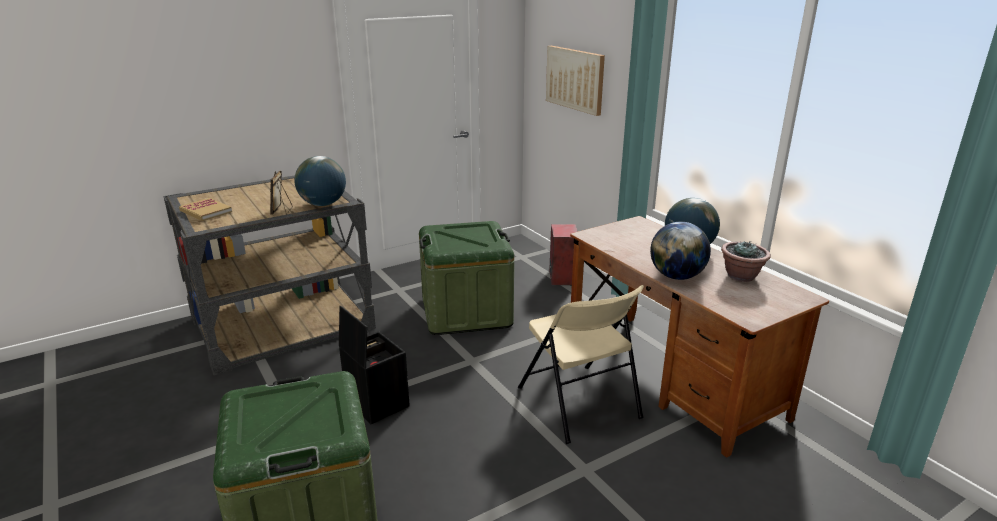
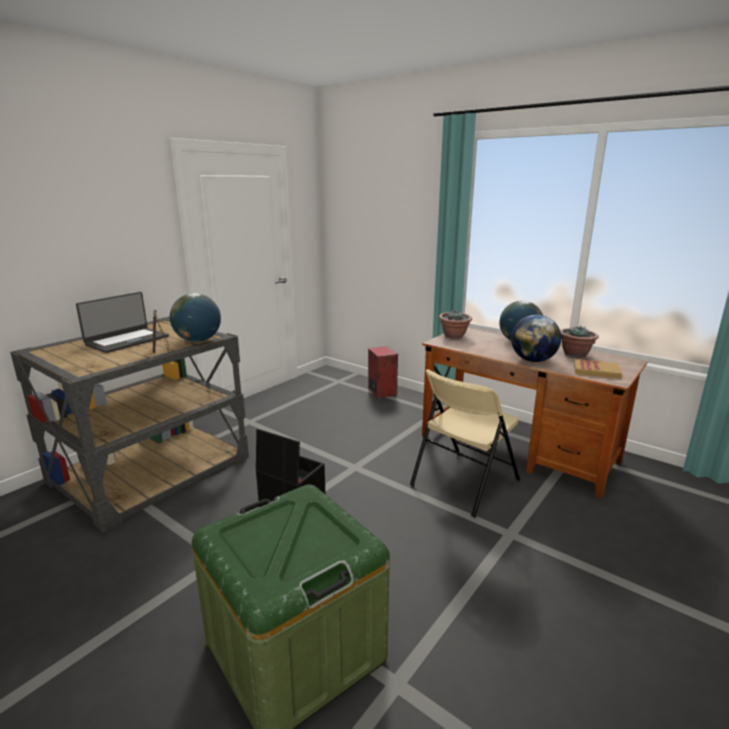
camera: 20 degrees left, 5 degrees down
(206, 211) = (75, 359): book -> book (596, 371)
(263, 195) = (127, 340): none -> laptop
(466, 312) = (322, 429): green storage box -> none
(575, 79) = (377, 226): picture -> none
(578, 402) = (464, 482): beige chair -> beige chair turned 90 degrees clockwise
(617, 229) = (454, 336): none -> potted plant

